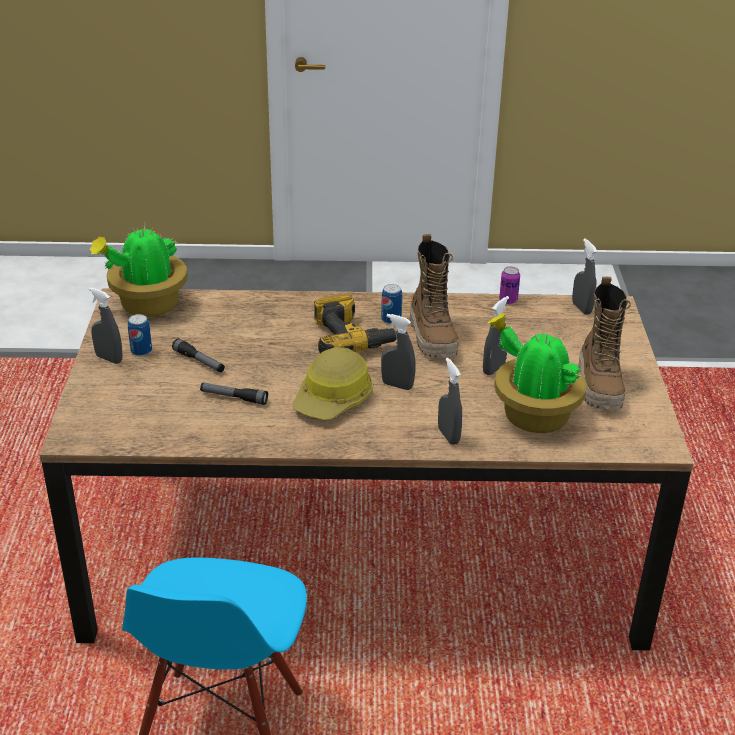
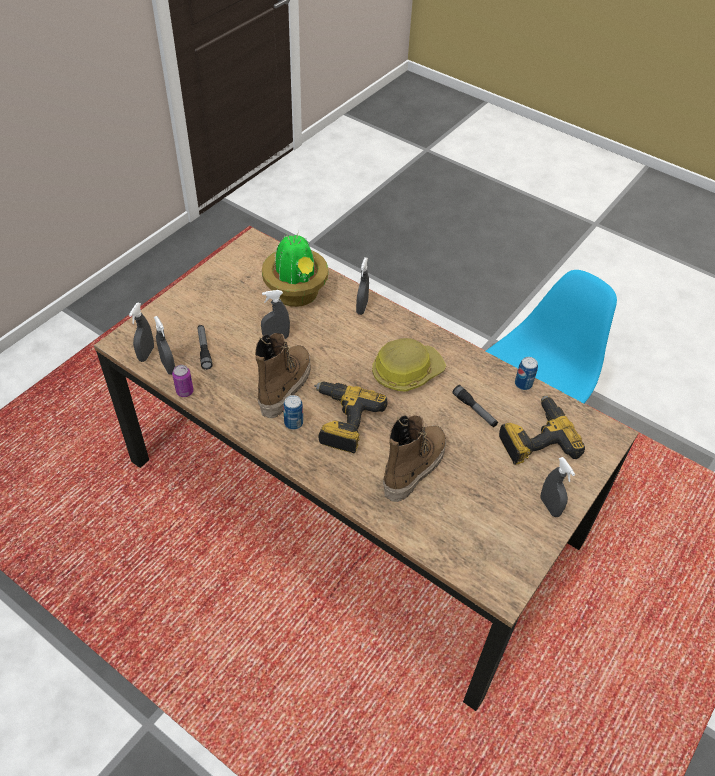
camera: 145 degrees left, 15 degrees up
(141, 351) = (518, 501): can -> can (523, 384)
(147, 306) = (482, 563): potted plant -> none
(153, 401) = (535, 438): none -> power drill
(199, 361) = (477, 461): flashlight -> flashlight (204, 350)
(397, 385) = (354, 359): grey spray bottle -> grey spray bottle (168, 367)
(599, 386) = (230, 291): boot -> boot (413, 468)

